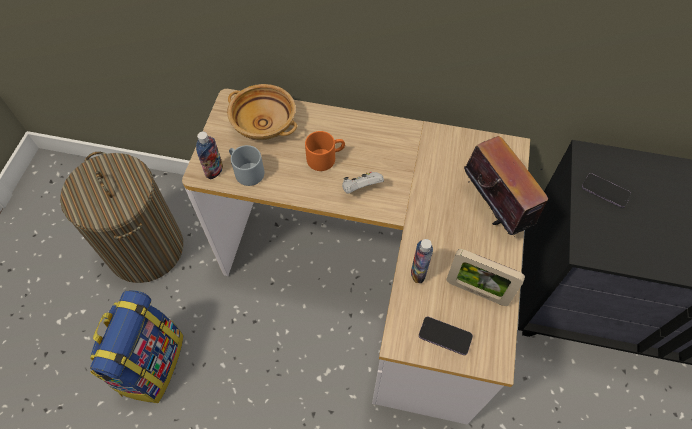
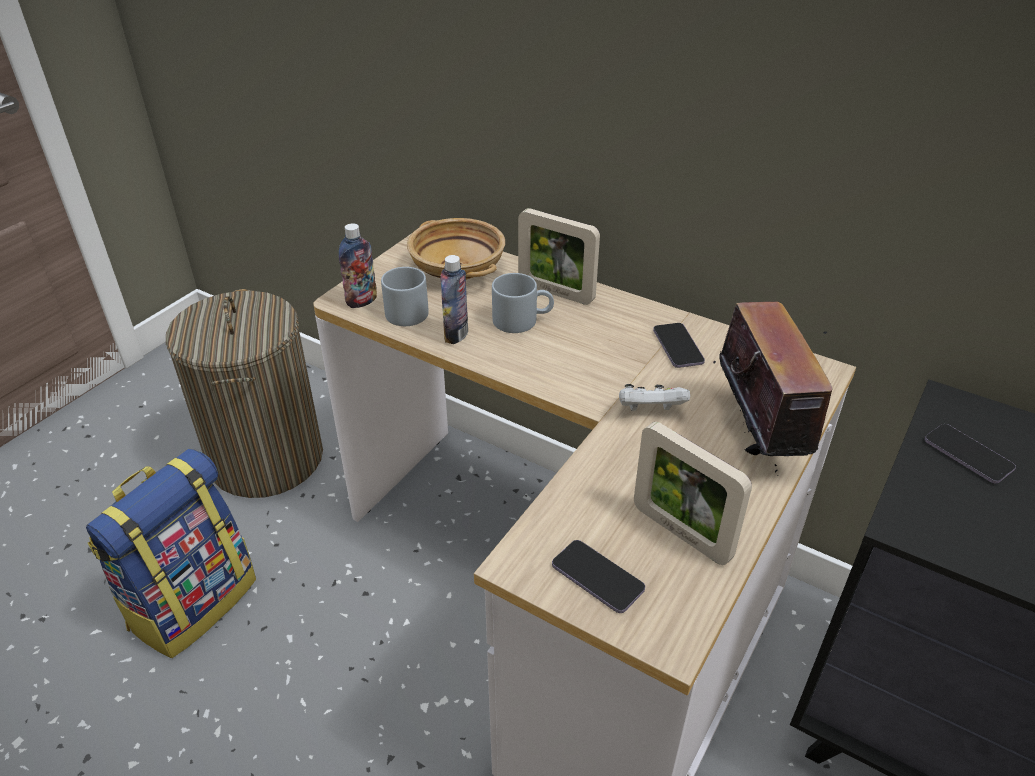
camera: 20 degrees right, 20 degrees down
(325, 157) = (522, 320): orange mug -> grey mug
(336, 127) = (556, 292): none -> picture frame
(360, 188) = (555, 363): white game controller -> white game controller (650, 411)
(418, 272) = (593, 483): bottle -> bottle (456, 335)
(427, 152) = (678, 347): none -> phone

